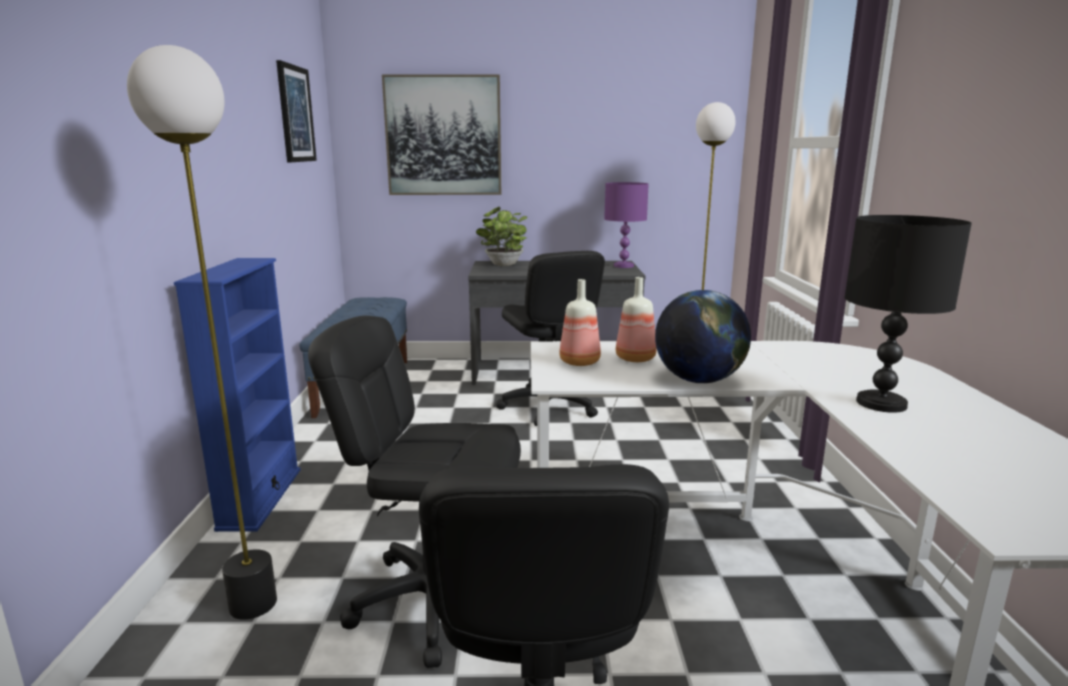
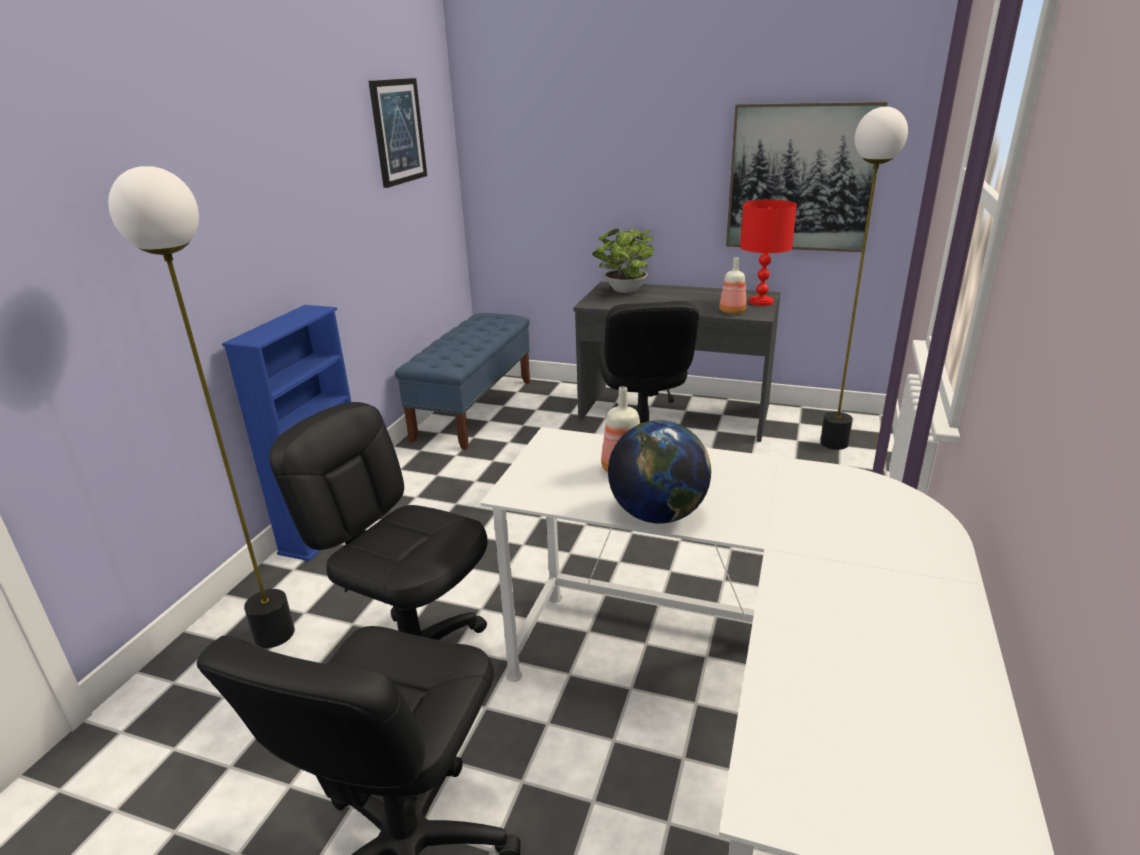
camera: 20 degrees right, 10 degrees up
(443, 136) = (569, 140): picture -> picture (801, 178)
(578, 362) = (560, 466): bottle -> bottle (731, 311)
(623, 266) = (760, 302): purple table lamp -> red table lamp
(880, 403) = (831, 586): black table lamp -> none

